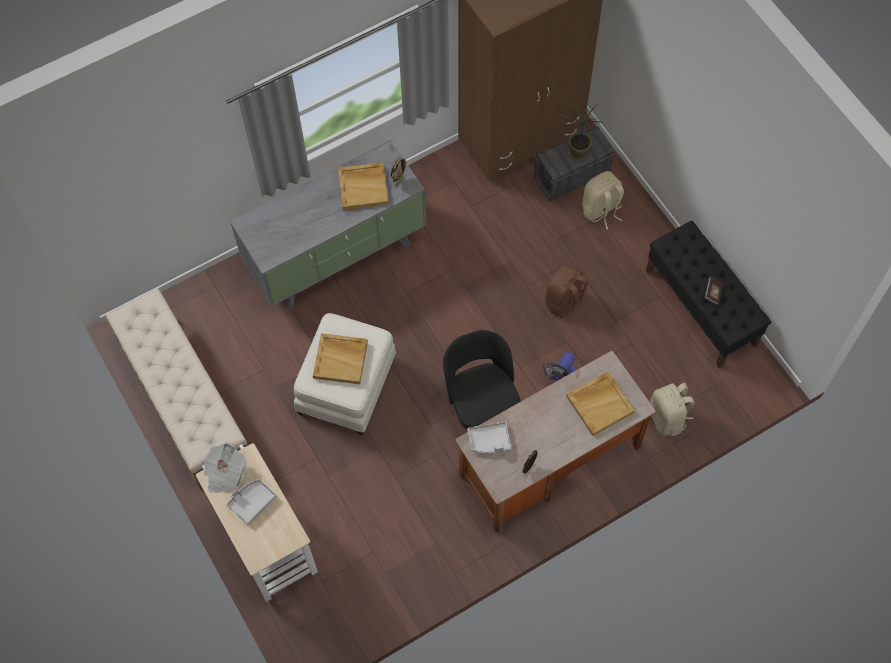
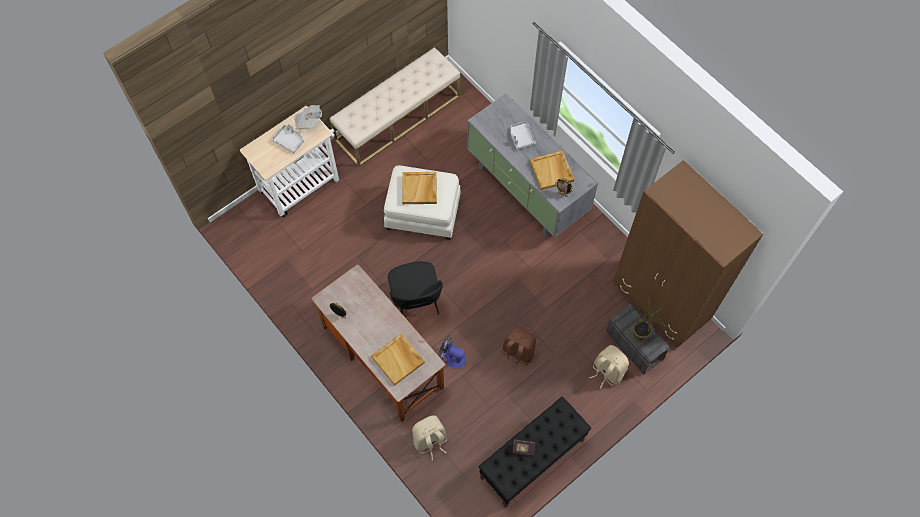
camera: 80 degrees right, 0 degrees up
(481, 411) = (416, 305): black chair -> black chair turned 105 degrees clockwise
(489, 441) = (358, 287): grey tray -> grey tray (521, 137)

